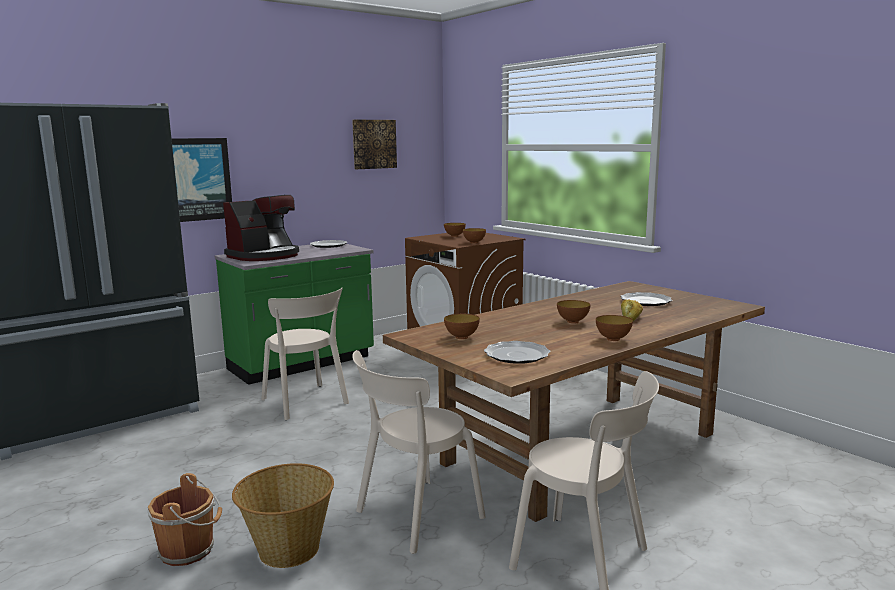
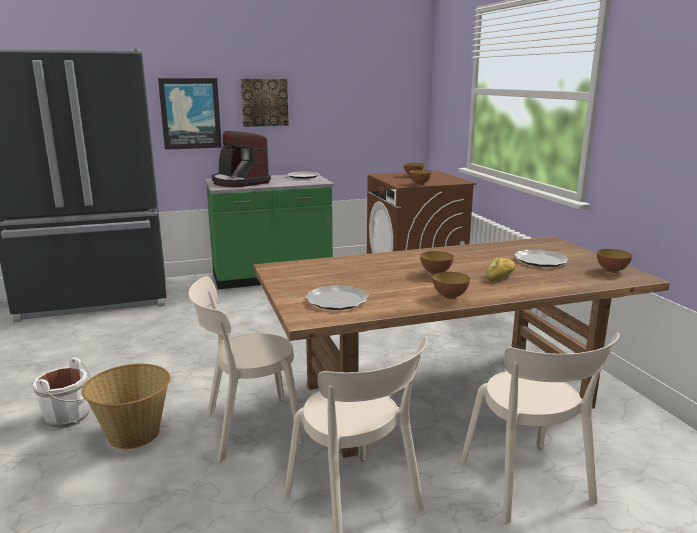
camera: 20 degrees right, 5 degrees up
(189, 550) = (69, 418): brown bucket -> white bucket
(265, 256) = (239, 182): coffee machine -> coffee machine turned 75 degrees clockwise
(306, 403) = (247, 312): beige chair -> beige chair (528, 485)
(374, 144) = (357, 85): picture -> picture (264, 102)
(461, 337) = (313, 276): bowl -> bowl (611, 271)

